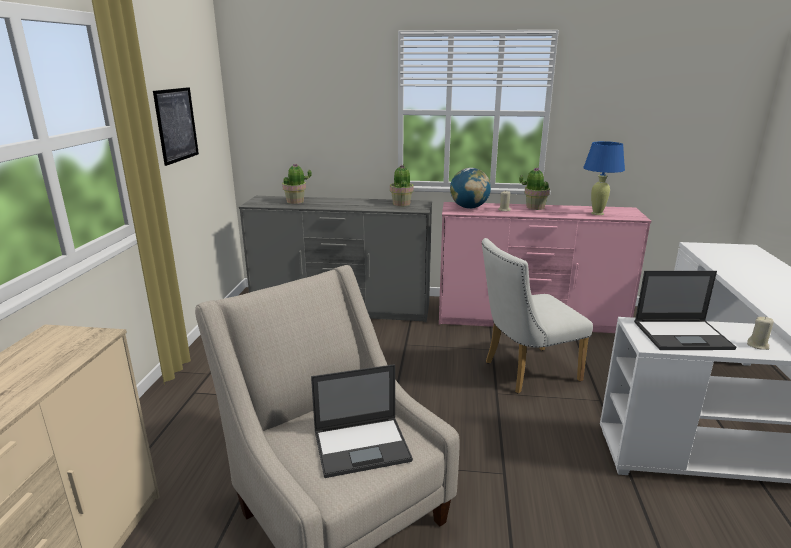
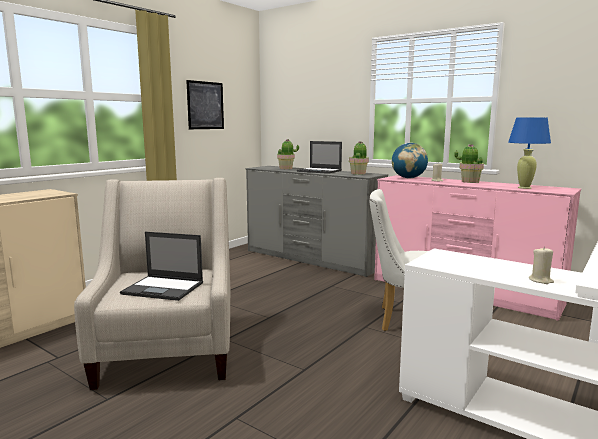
camera: 30 degrees right, 10 degrees down
(683, 335) = (472, 264): laptop -> laptop (320, 171)

